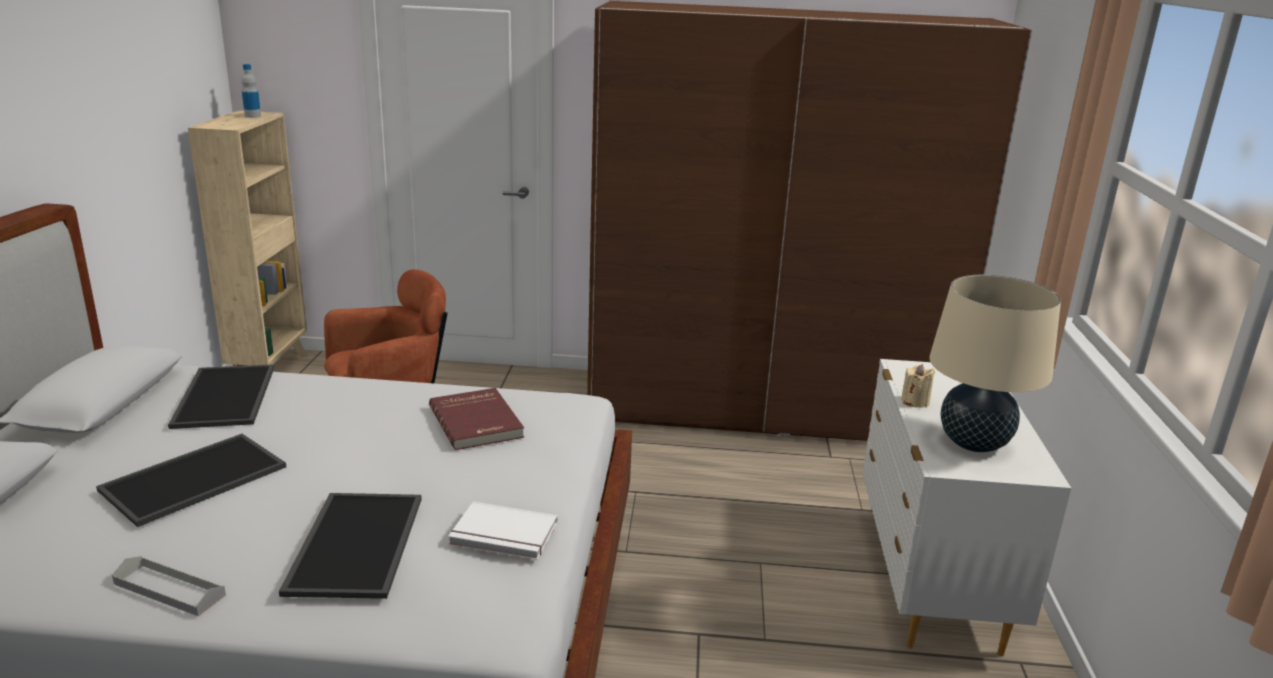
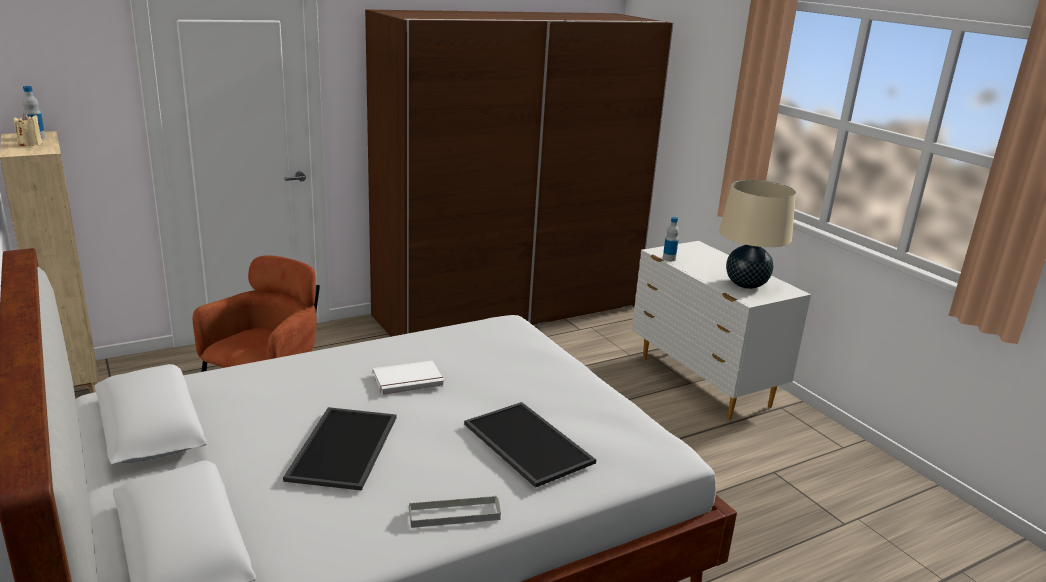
camera: 35 degrees left, 0 degrees up
(227, 397) = (259, 388): tray -> none
(478, 422) = (471, 351): red book -> none
(503, 535) = (599, 408): white book -> white book (409, 381)
(902, 379) = (669, 259): none -> bottle
(915, 402) = (691, 269): beige candle -> beige candle (30, 144)

